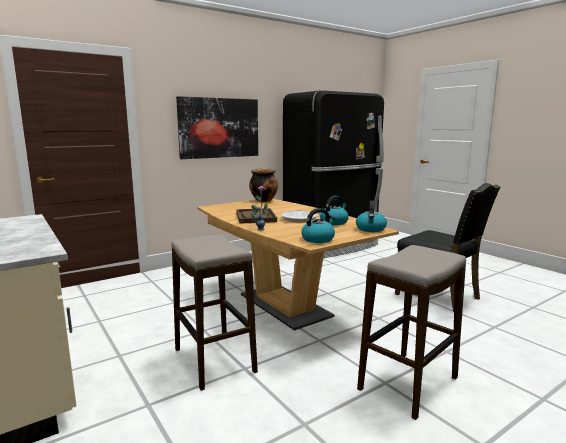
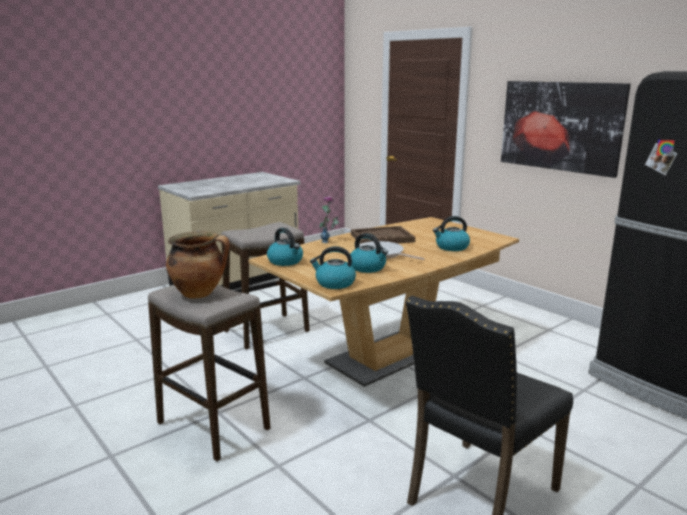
camera: 85 degrees right, 5 degrees up
(263, 200) = (491, 236): cooking pot -> cooking pot (200, 293)
(286, 207) = (451, 247): none -> kettle

